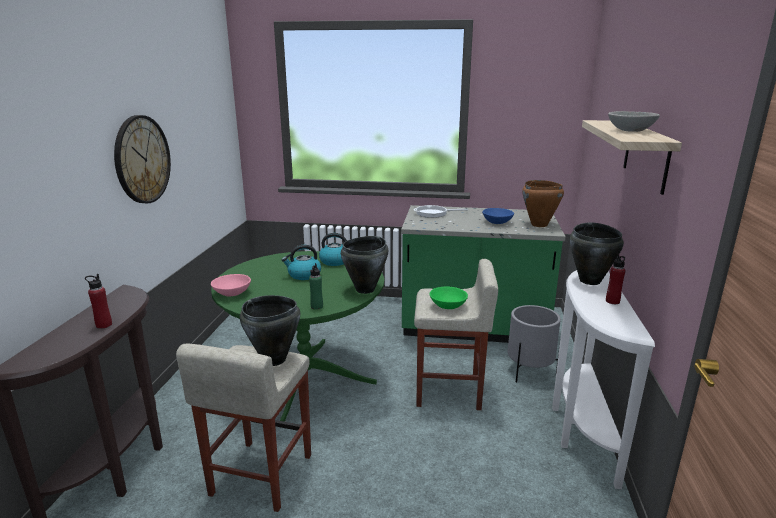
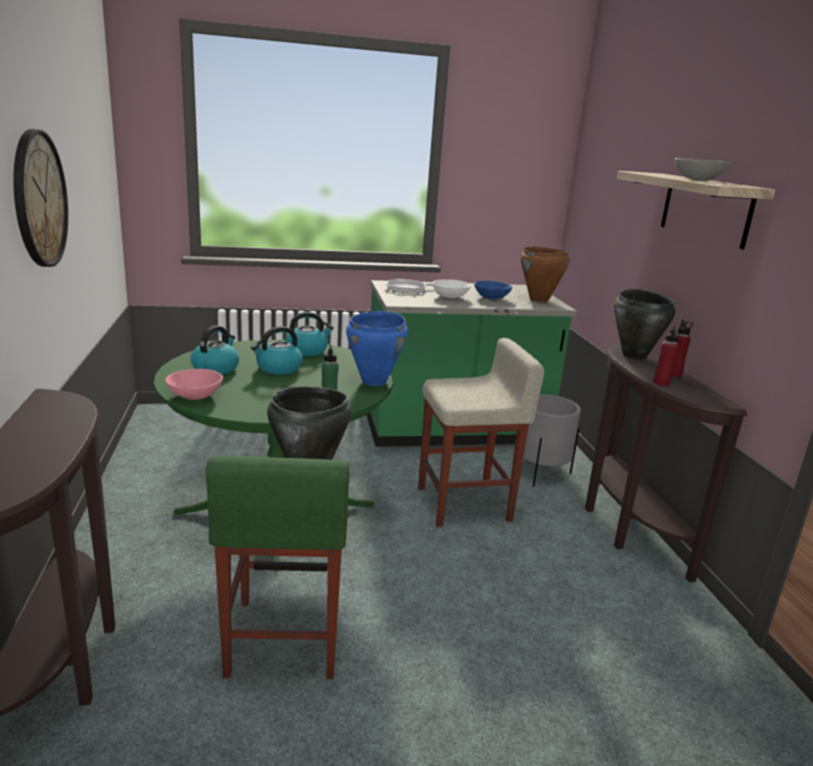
camera: 20 degrees left, 0 degrees up
(104, 325) = (59, 443): red bottle -> red bottle (661, 383)
(261, 272) = (216, 368): none -> kettle
(261, 475) = (284, 639): beige stool -> green stool
(365, 289) = (374, 381): black cooking pot -> blue cooking pot
(447, 306) = (475, 396): green bowl -> none
(461, 221) = (450, 297): none -> white bowl
(580, 429) = (624, 527): white console table -> brown console table

